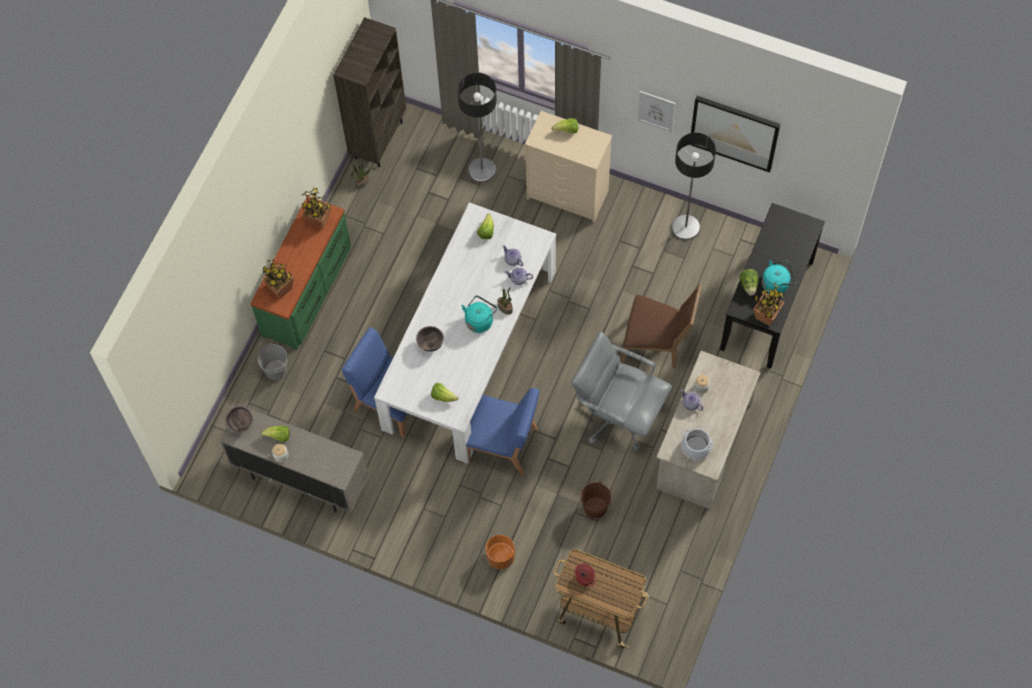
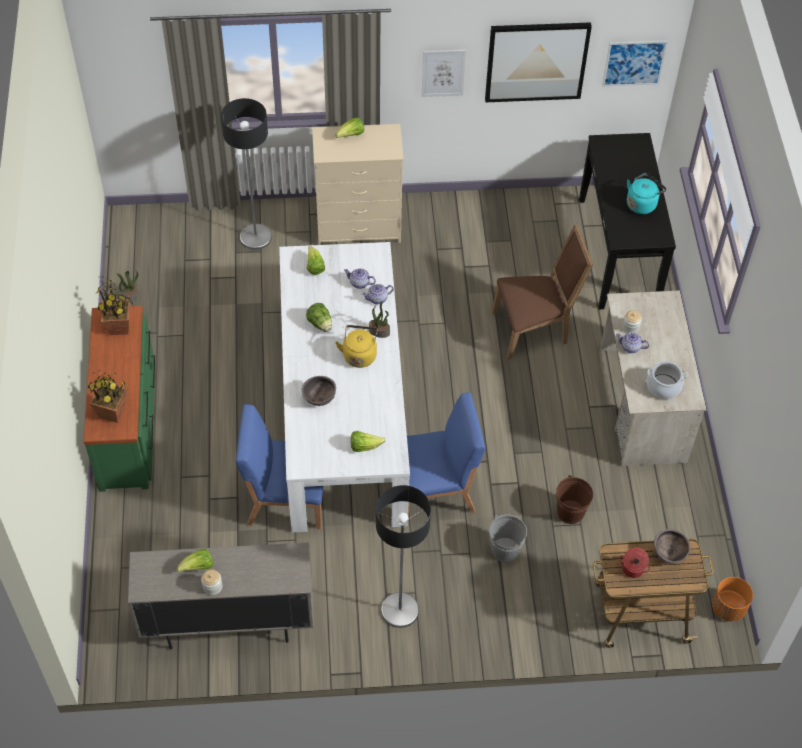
camera: 30 degrees left, 10 degrees down
(241, 425) = (145, 573): brown bowl -> brown bowl (668, 555)
(276, 370) = (135, 519): grey bucket -> grey bucket (505, 550)
(378, 139) = (127, 248): brown bookcase -> none
(480, 320) = (359, 354): turquoise kettle -> yellow kettle
(500, 557) = (501, 607): orange planter -> orange planter (728, 608)
(618, 414) = (537, 411): grey office chair -> none
(685, 227) = (494, 213): floor lamp -> floor lamp (399, 610)
(749, 285) = (616, 215): lettuce -> lettuce (320, 324)
(766, 316) = (652, 236): potted plant -> none
(818, 165) = (634, 63): none -> picture

